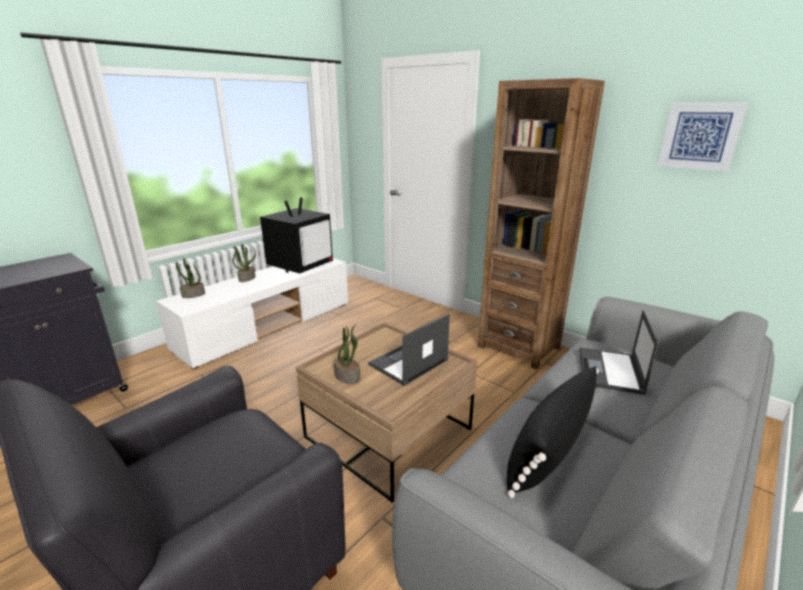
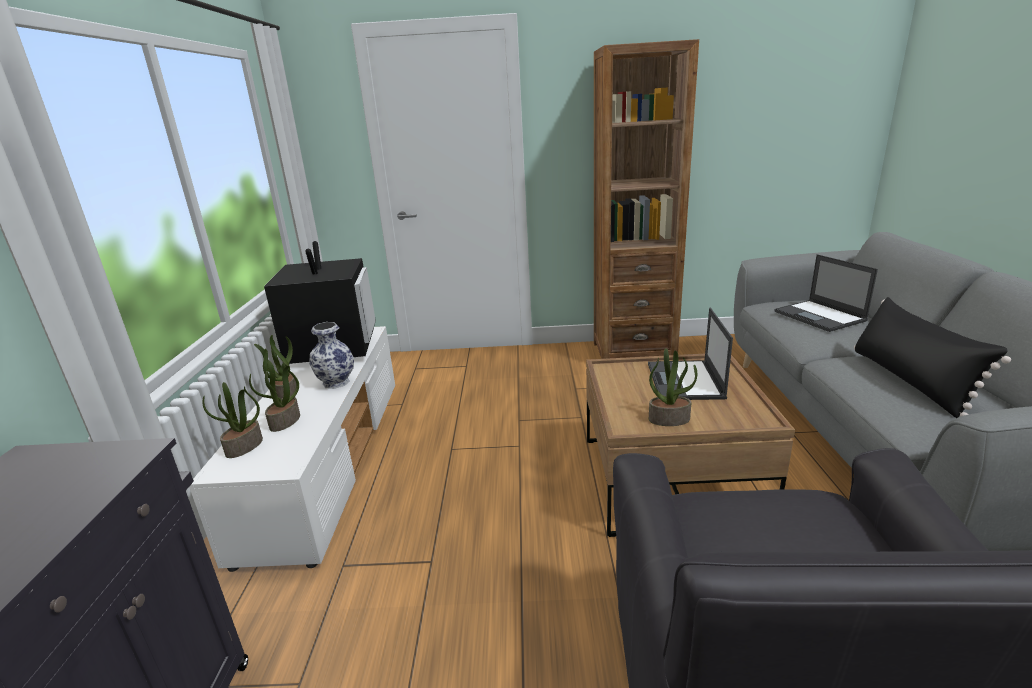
camera: 40 degrees left, 0 degrees up
(222, 291) = (285, 422): none -> potted plant
(271, 282) = (336, 382): none -> vase
(700, 136) = (765, 95): picture -> none

